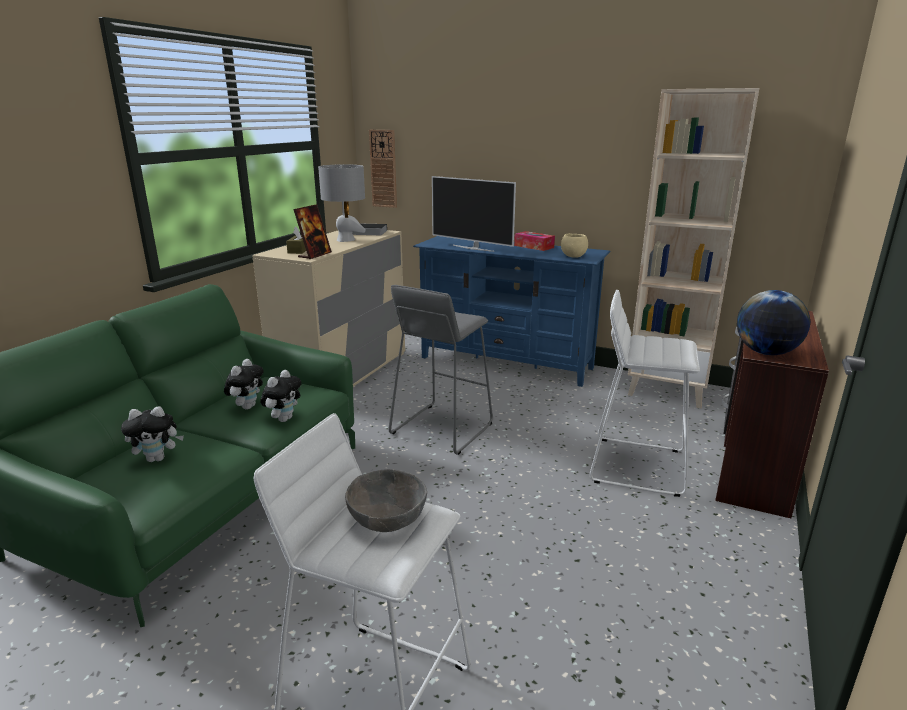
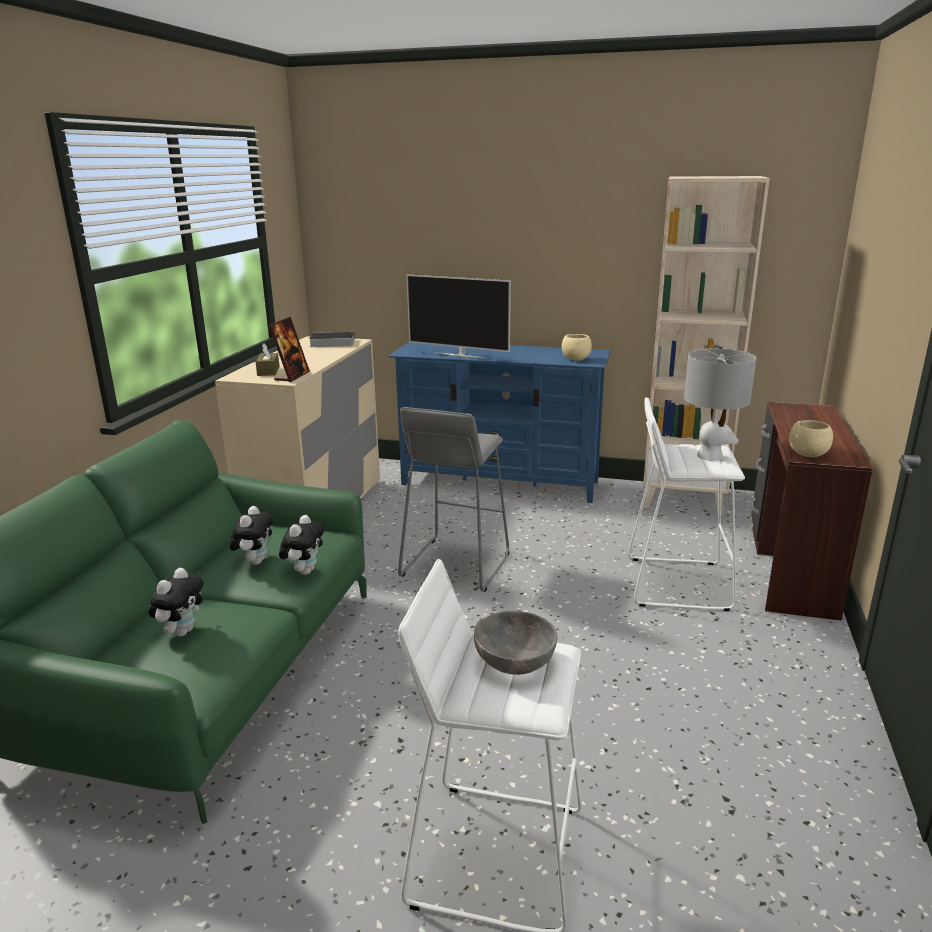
camera: 10 degrees left, 0 degrees up
(158, 458) = (182, 631): plush toy -> plush toy turned 45 degrees counterclockwise
(346, 240) = (314, 354): grey table lamp -> grey table lamp (710, 456)
(383, 169) = (337, 265): wall clock -> none
(534, 246) = (526, 349): tissue box -> none
(766, 353) = (808, 454): globe -> beige bowl

